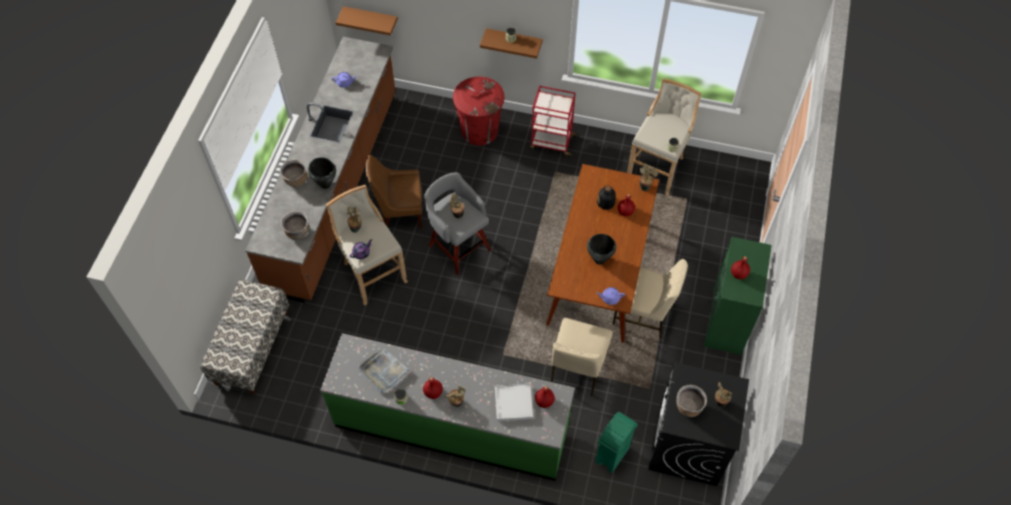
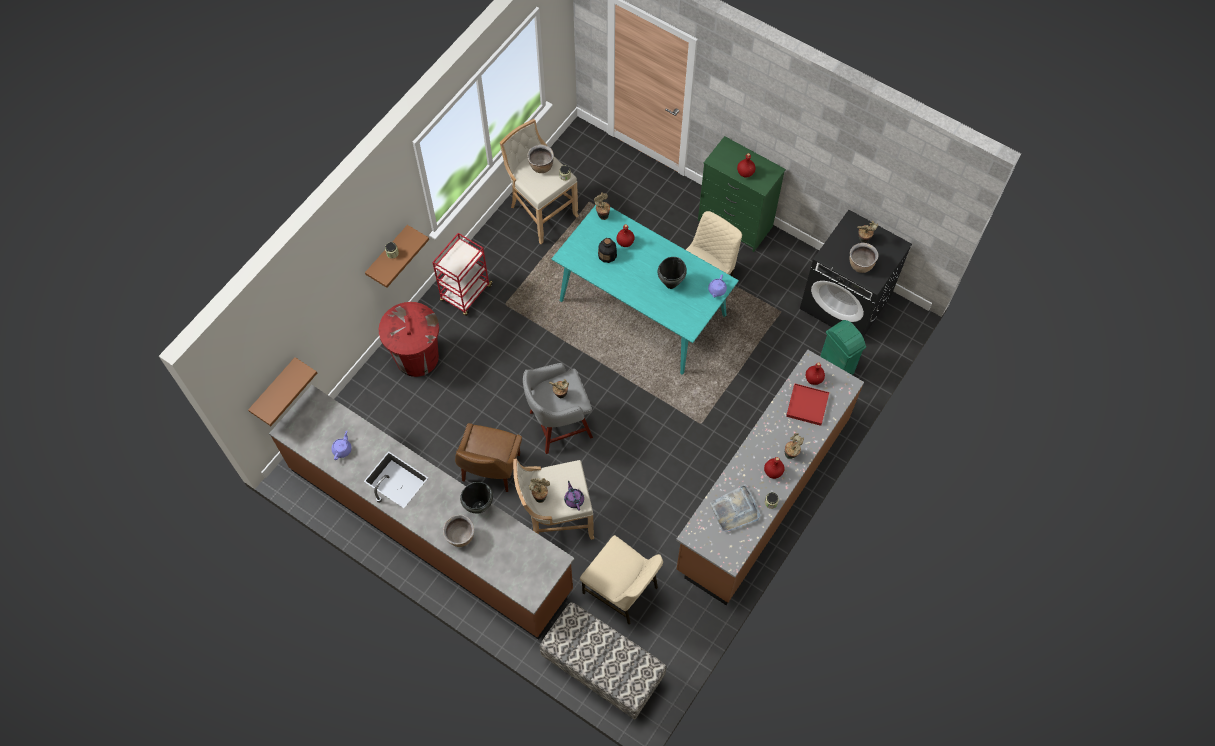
camera: 70 degrees left, 5 degrees up
(297, 232) = (532, 552): brown cooking pot -> brown cooking pot (541, 166)
(452, 426) = (762, 494): green counter -> brown counter
(513, 403) = (807, 405): white tray -> red tray
(577, 368) = (739, 364): beige chair -> beige chair (621, 590)
(599, 274) = (643, 308): brown dining table -> turquoise dining table

